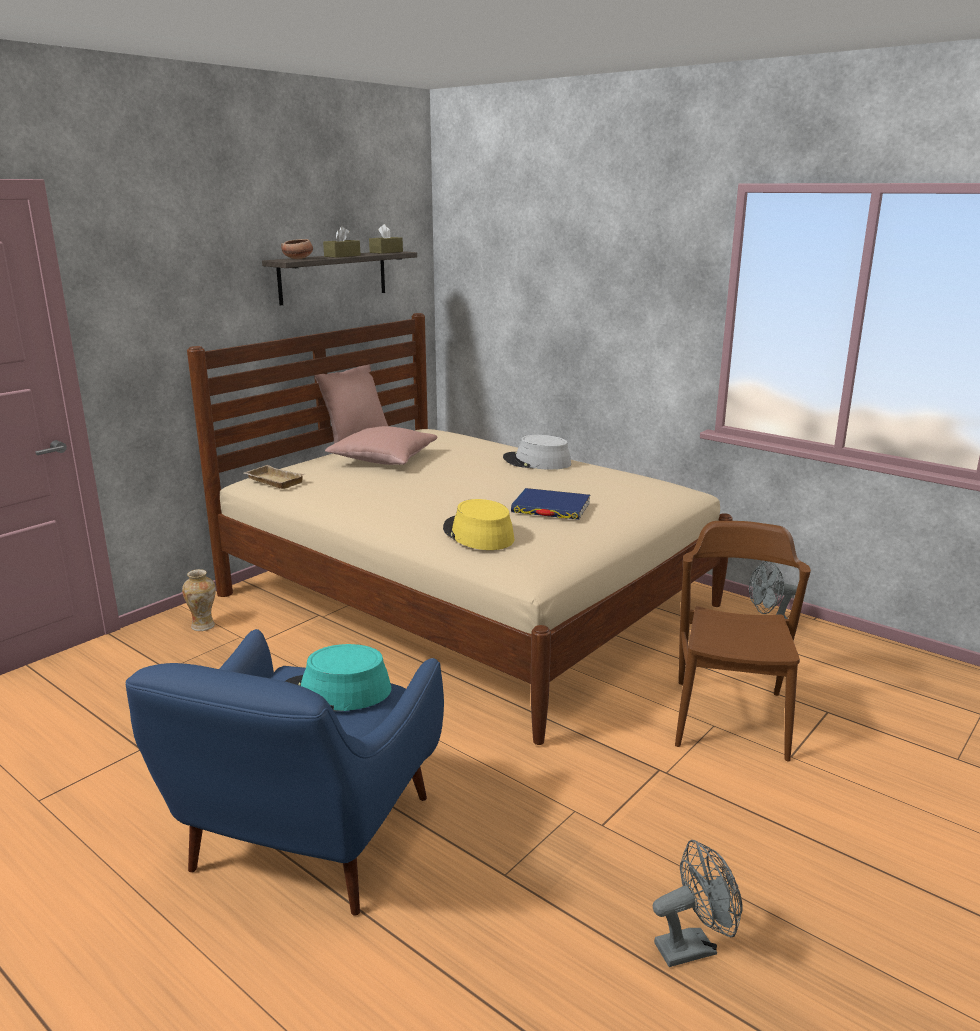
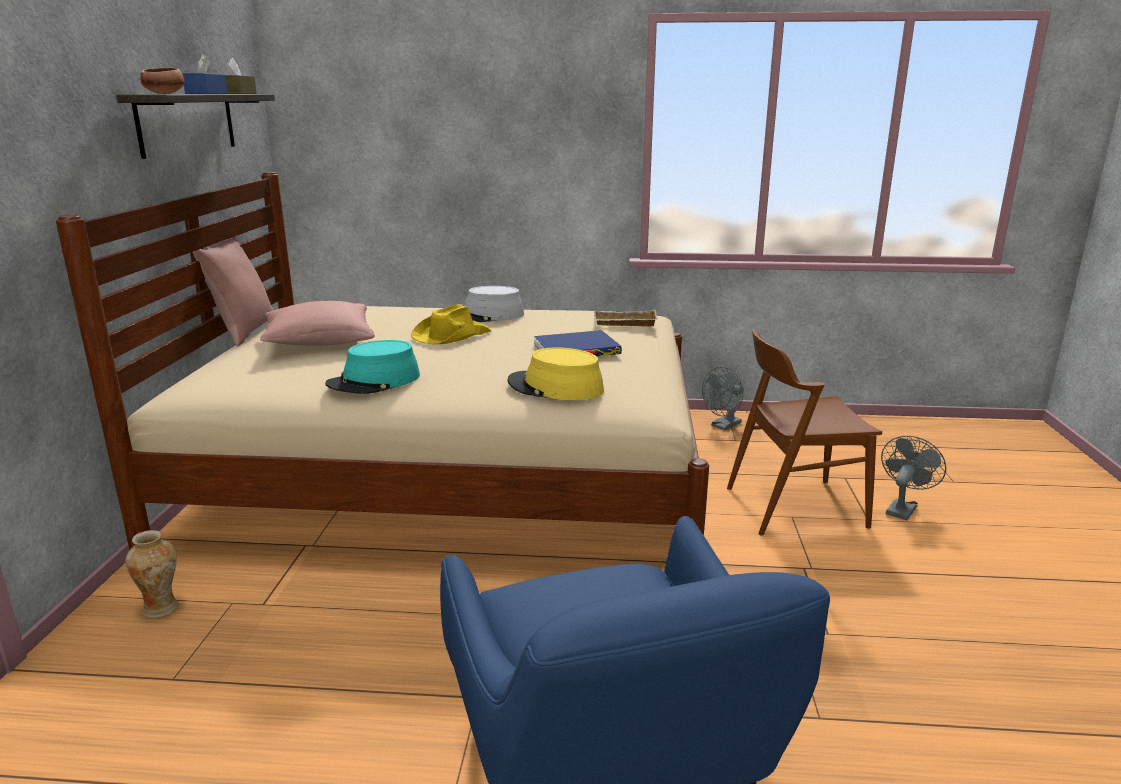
camera: 35 degrees left, 0 degrees up
(272, 481) = (215, 389): beige tray -> beige tray (624, 323)
(336, 692) = (601, 593): turquoise hat -> turquoise hat (374, 381)
(342, 256) = (206, 94): brown tissue box -> blue tissue box
(478, 474) = (451, 335): none -> yellow hat
(693, 946) = (1011, 697): grey fan -> grey fan (902, 508)
(730, 718) = (794, 506): brown chair -> brown chair turned 75 degrees counterclockwise

